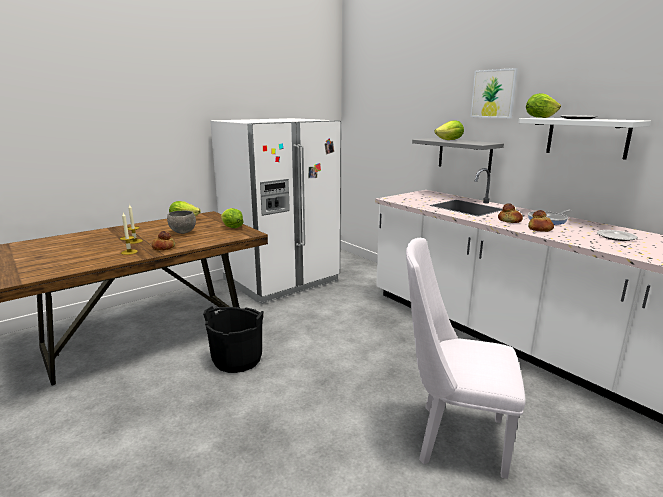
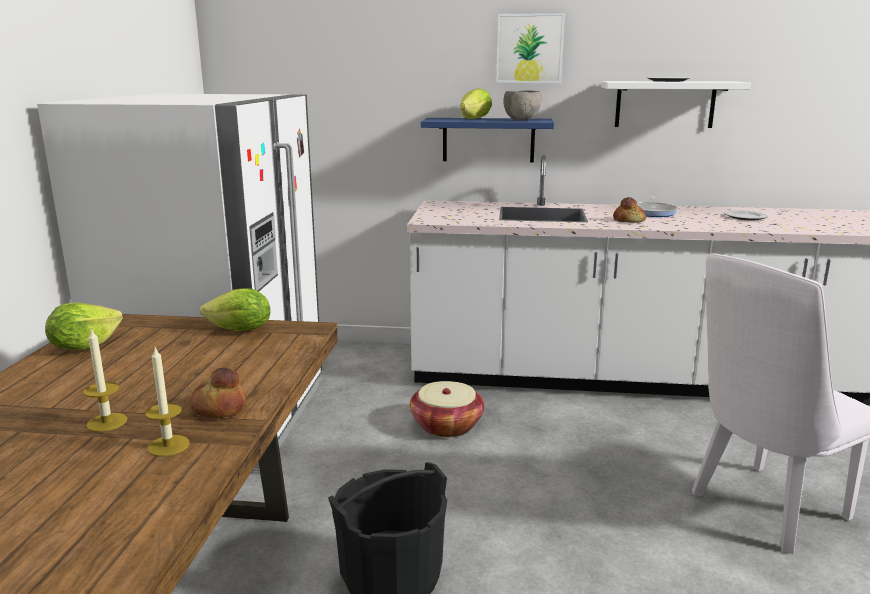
camera: 45 degrees left, 0 degrees up
(183, 232) = (166, 368): grey bowl -> grey bowl (522, 120)
(361, 319) = (446, 425): none -> basket
(464, 155) = (488, 140): grey shelf -> blue shelf
(540, 117) = (621, 81): lettuce -> none
(540, 229) = (679, 223): bread -> none

